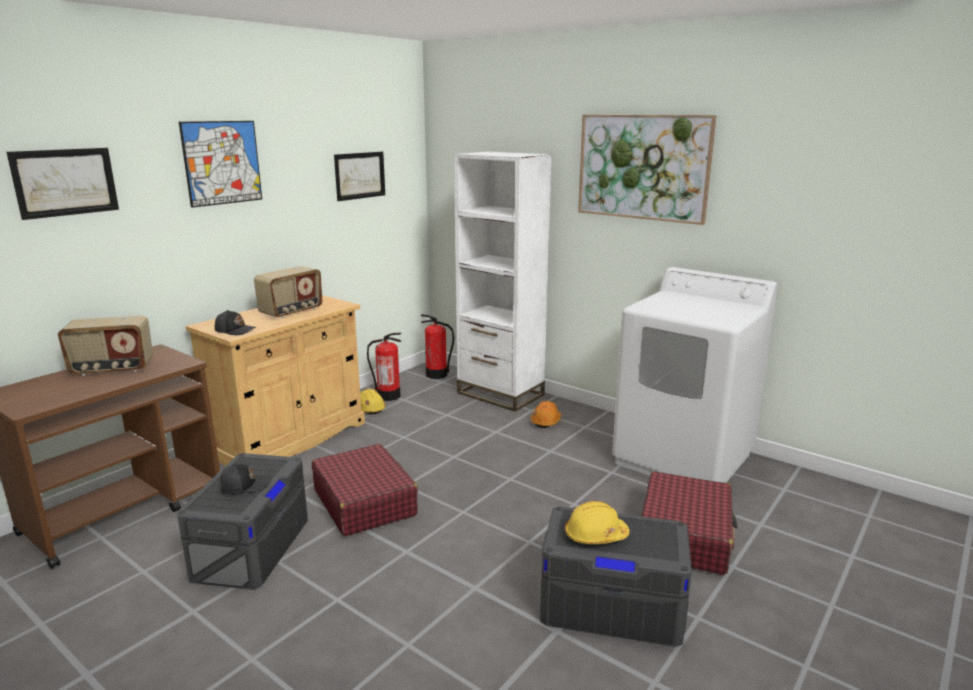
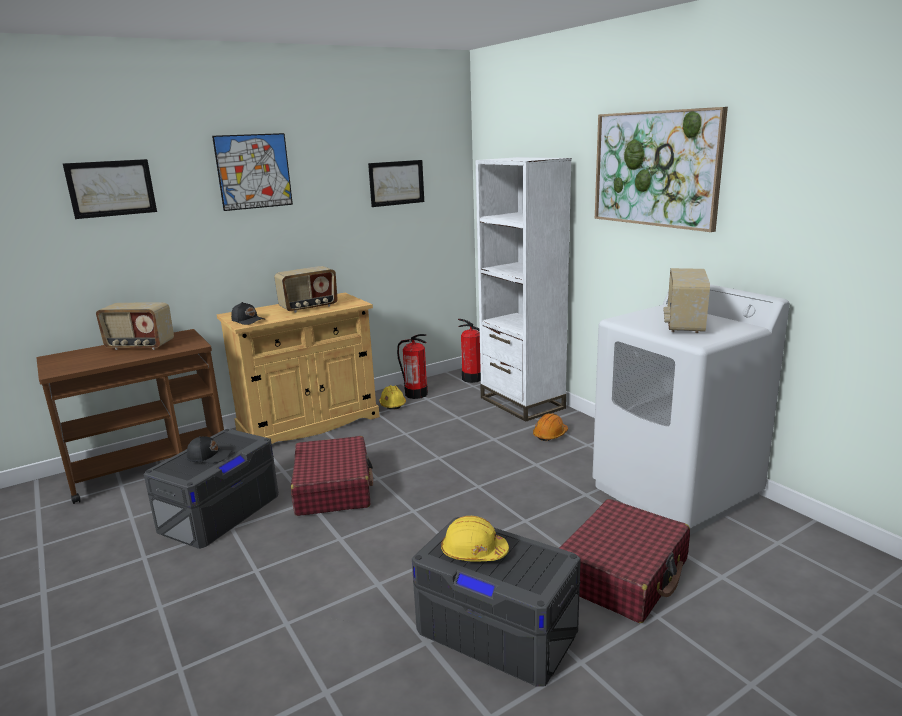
camera: 20 degrees right, 0 degrees up
(699, 308) = (683, 325): none -> radio

